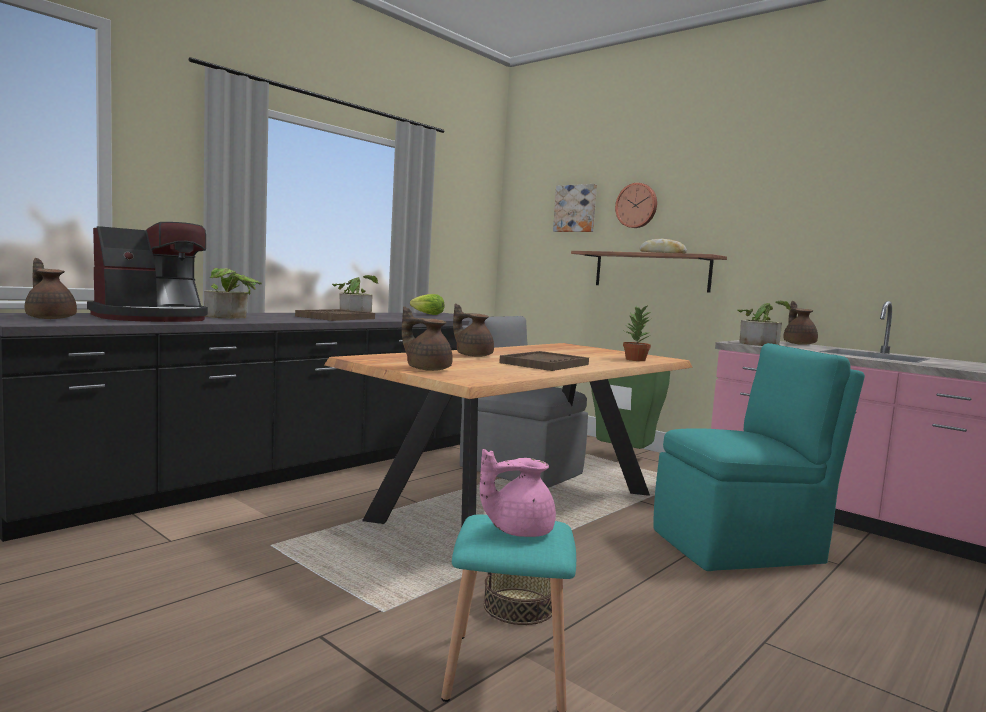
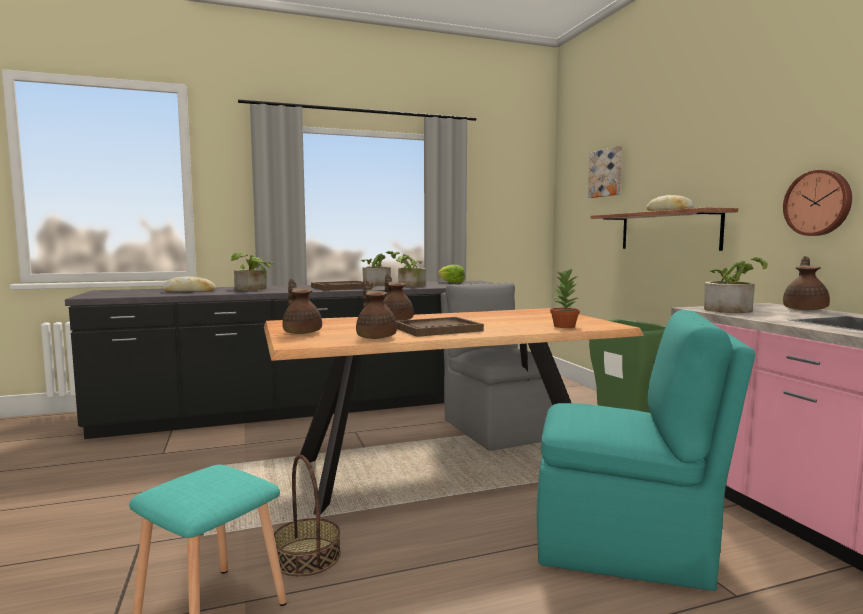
camera: 30 degrees right, 0 degrees up
(50, 318) = (120, 293): brown teapot -> brown teapot (376, 337)
(152, 318) = (189, 291): coffee machine -> bread
(401, 317) = (409, 286): none -> potted plant
(518, 530) = (203, 484): pink teapot -> none
(637, 205) = (655, 162): wall clock -> wall clock (818, 203)

